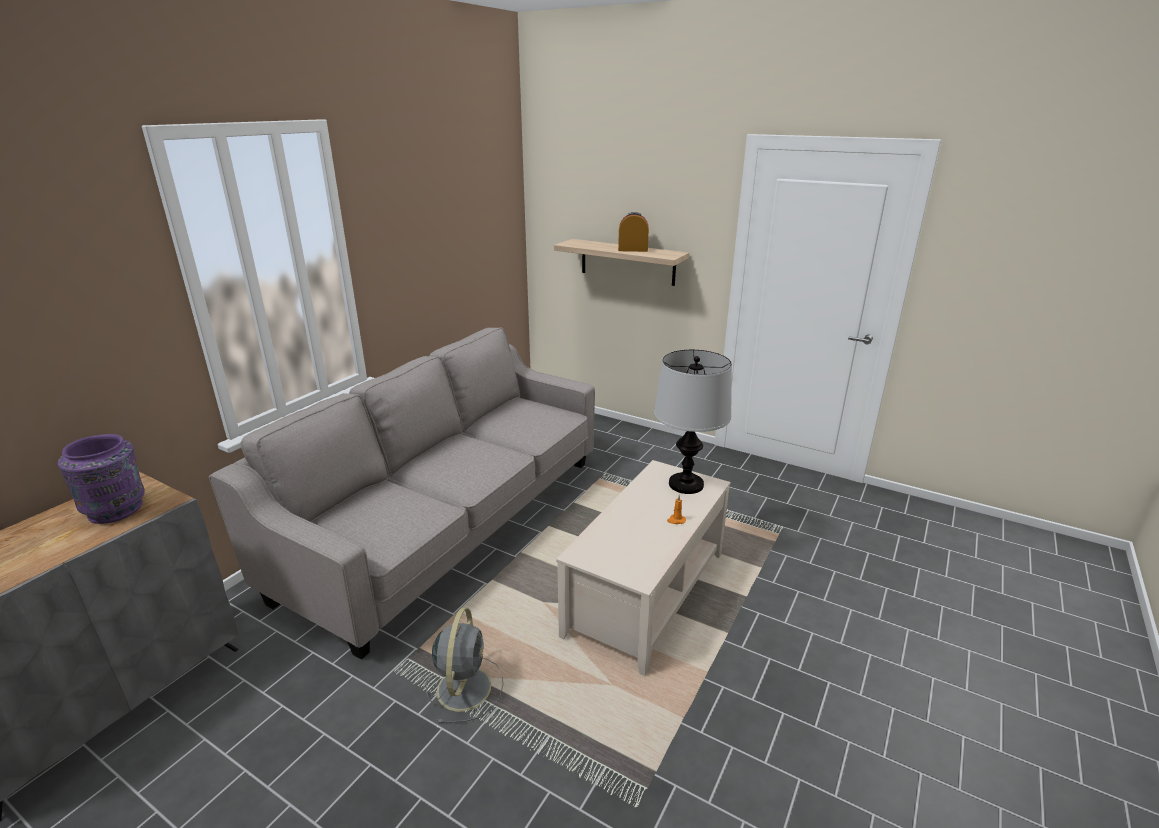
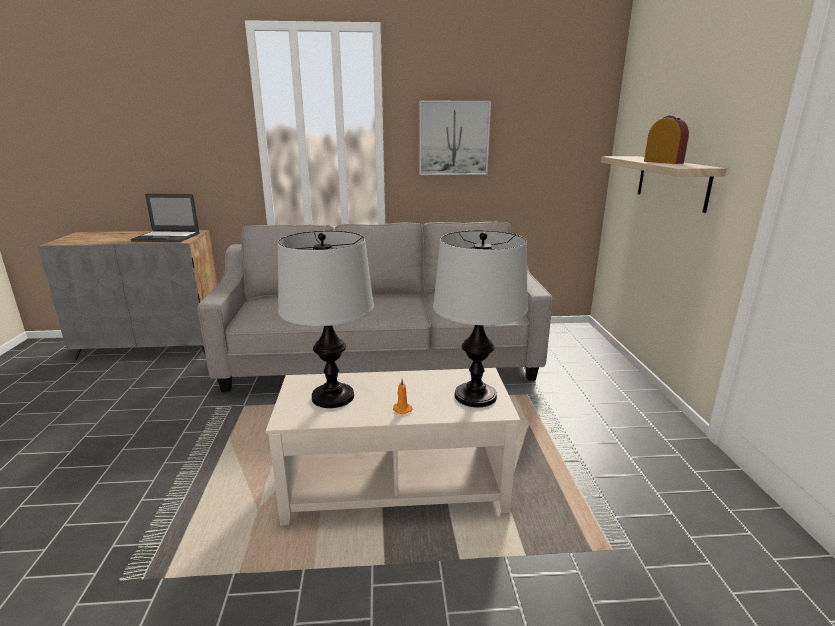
camera: 55 degrees right, 5 degrees down
(117, 510) = (167, 237): purple vase -> laptop
(413, 248) = (453, 138): none -> picture
(465, 686) = (218, 438): grey fan -> none
(625, 545) = (332, 396): none -> table lamp

